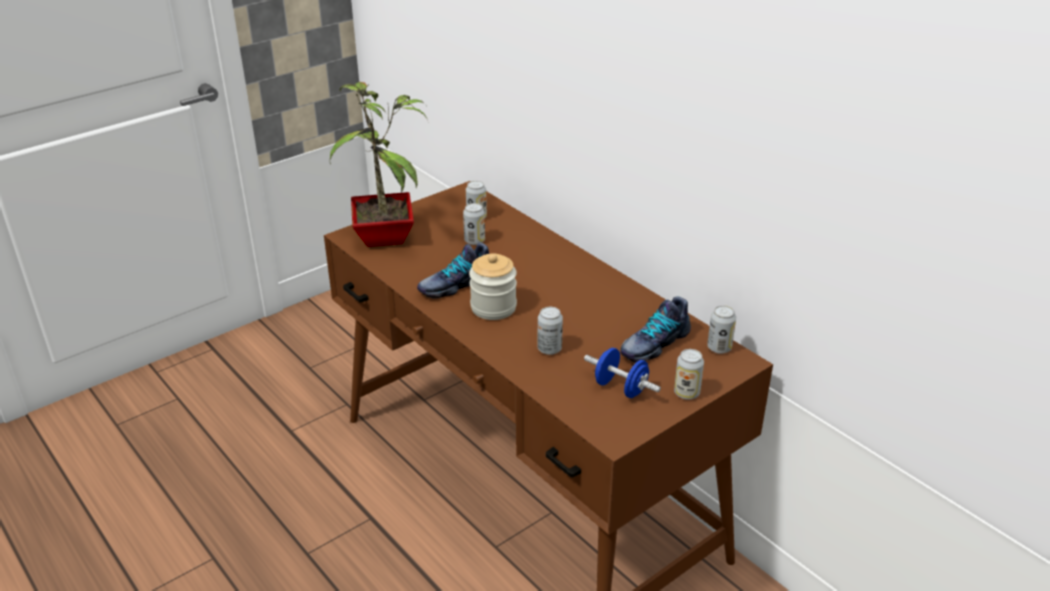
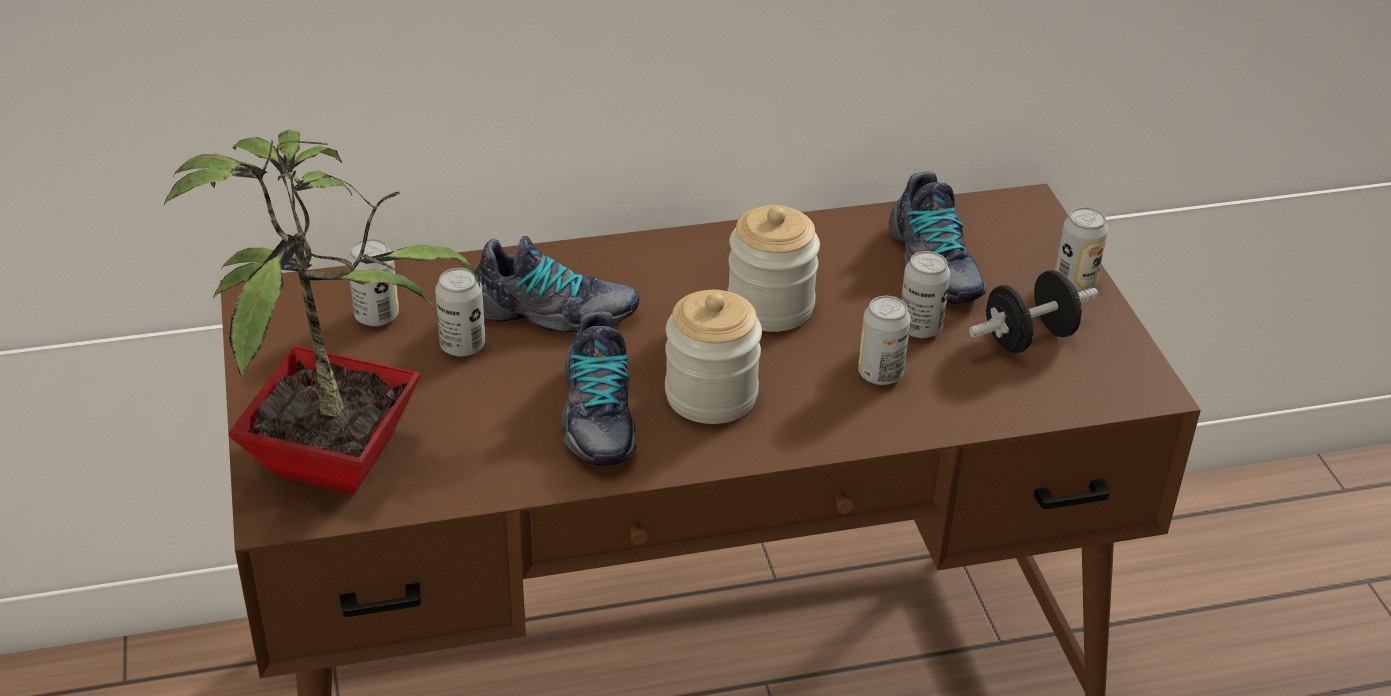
camera: 65 degrees left, 5 degrees up
(515, 254) = (553, 313): none -> shoe
(572, 305) = (770, 306): none -> jar
(621, 388) = (1028, 338): blue dumbbell -> black dumbbell
(719, 348) = (981, 211): can -> can (920, 327)

